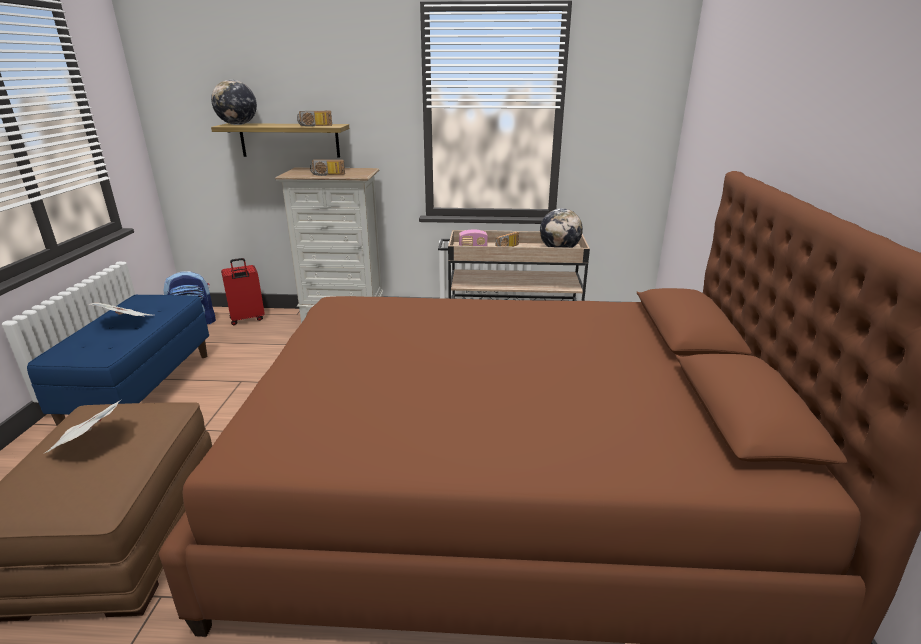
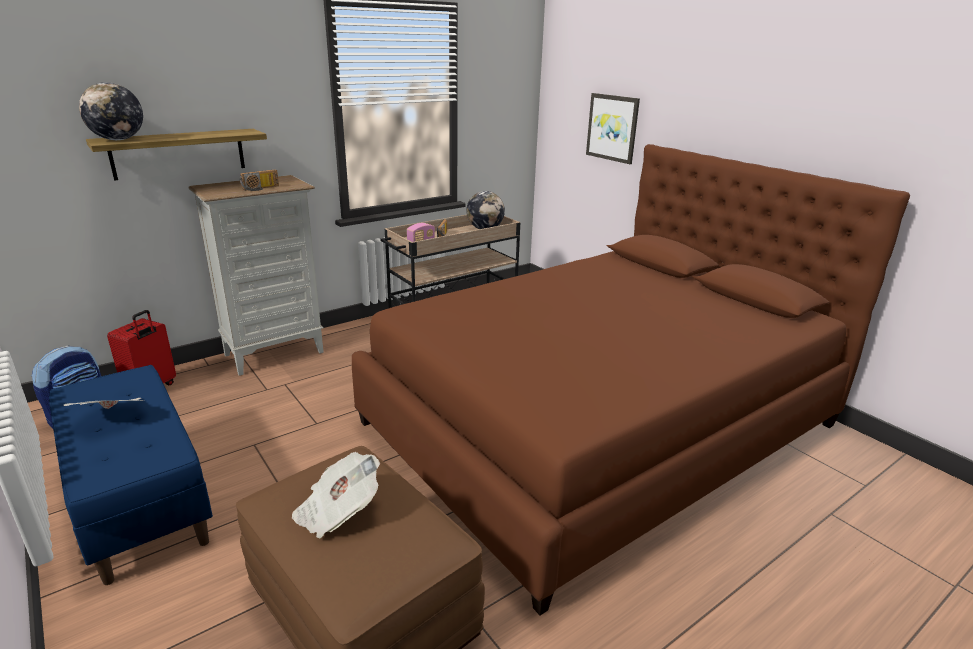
camera: 40 degrees left, 0 degrees up
(315, 126) = (229, 134): radio -> none
(725, 148) = (612, 128): none -> picture

